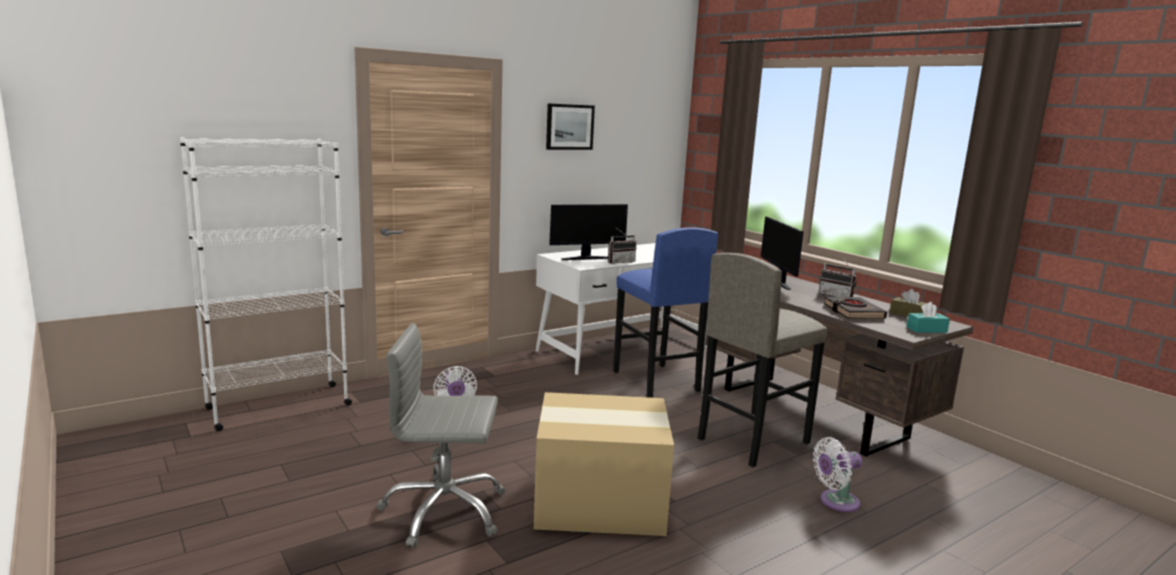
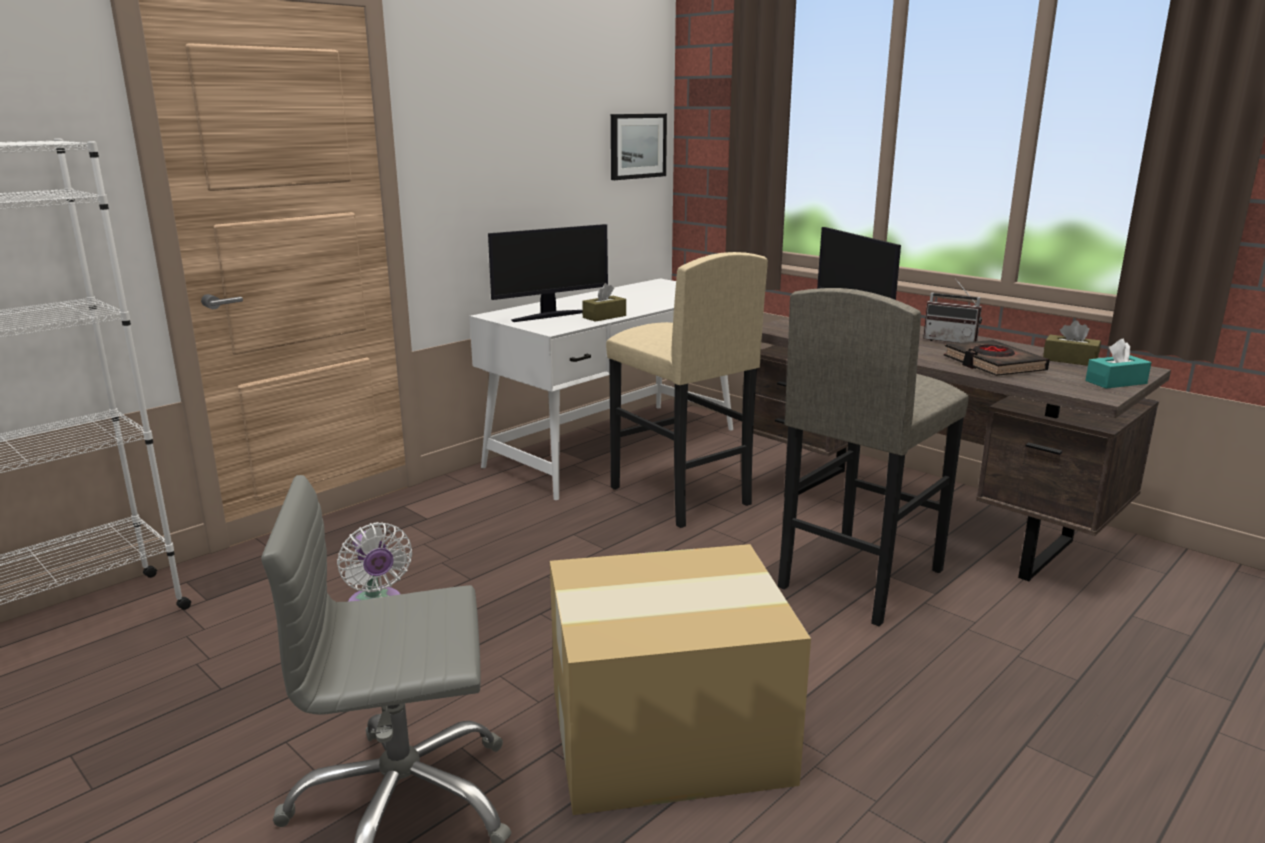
camera: 10 degrees left, 5 degrees up
(569, 127) = (500, 104): picture -> picture (637, 146)
(620, 262) = (604, 316): radio -> brown tissue box
(655, 381) = (679, 496): blue stool -> beige stool
(835, 502) = (1025, 670): white fan -> none

